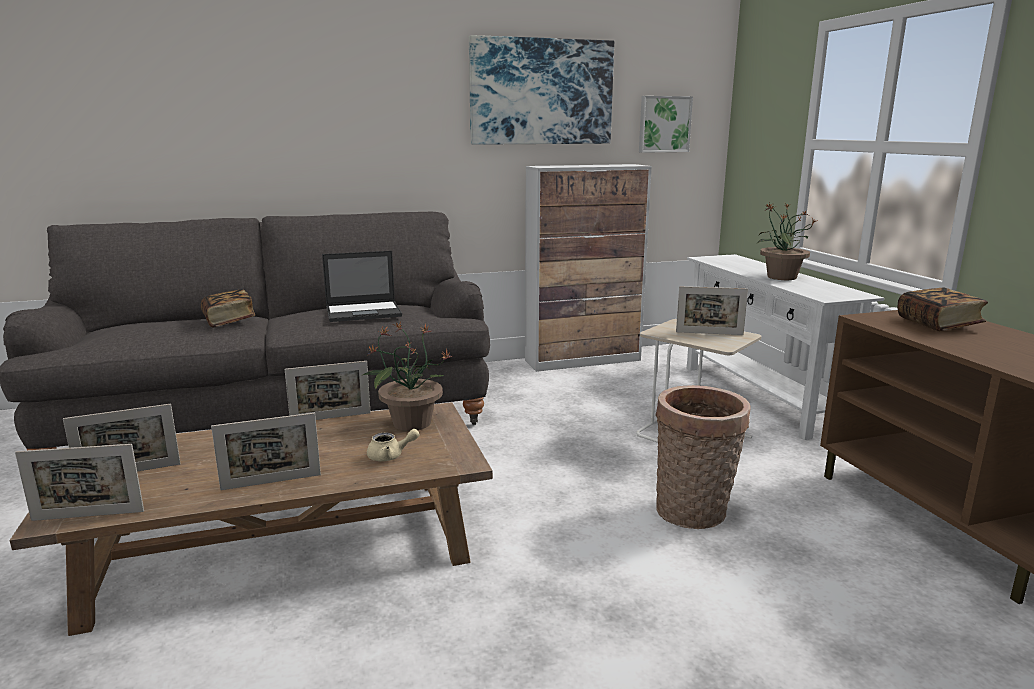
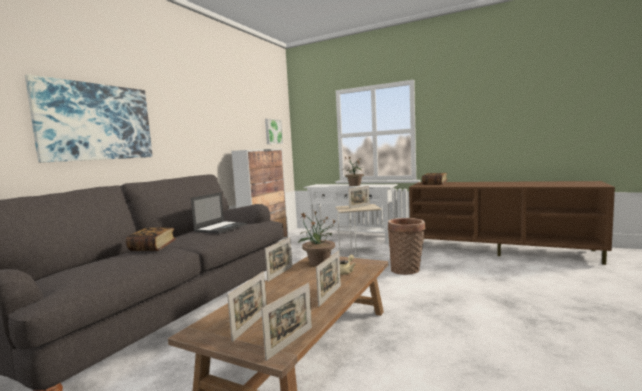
camera: 45 degrees left, 10 degrees down
(541, 92) = (231, 114): picture -> picture (96, 122)

